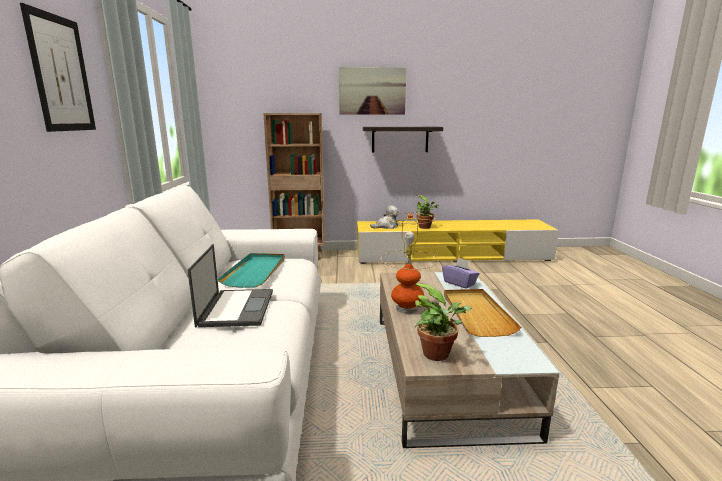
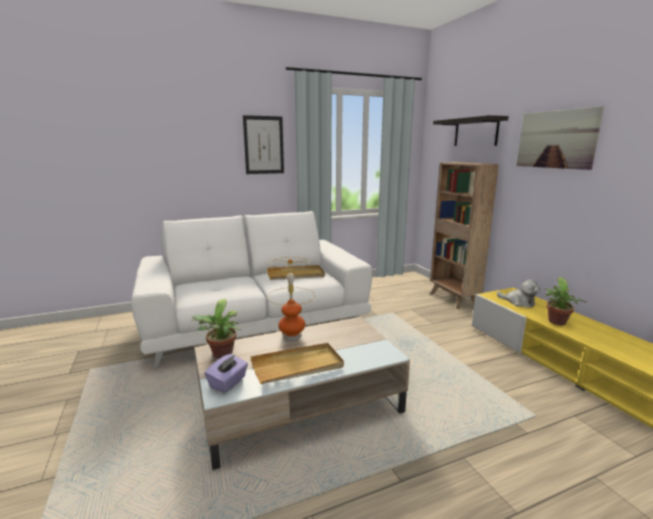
camera: 70 degrees right, 0 degrees up
(236, 307) = (240, 282): laptop -> none
(256, 272) = (296, 275): turquoise tray -> beige tray
(400, 139) = (580, 202): shelf -> shelf (476, 132)
(459, 283) = (365, 353): purple tissue box -> purple tissue box (228, 383)

